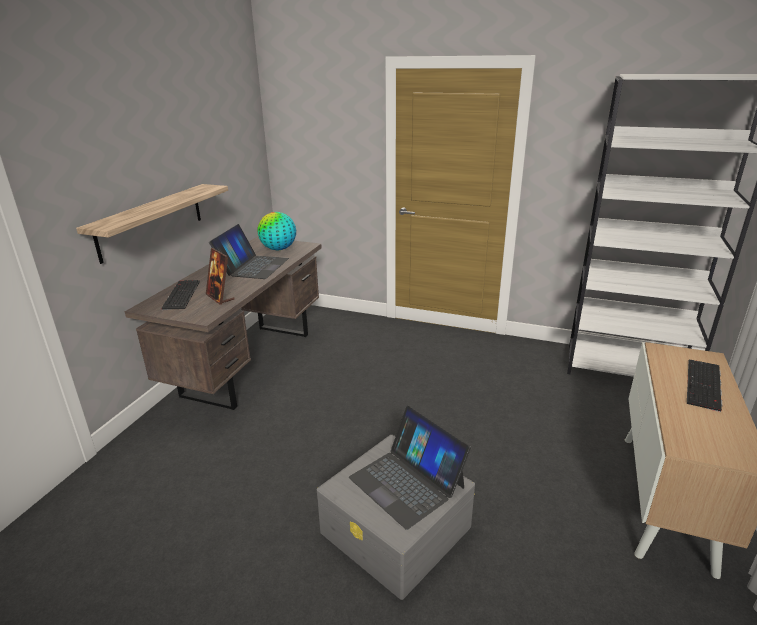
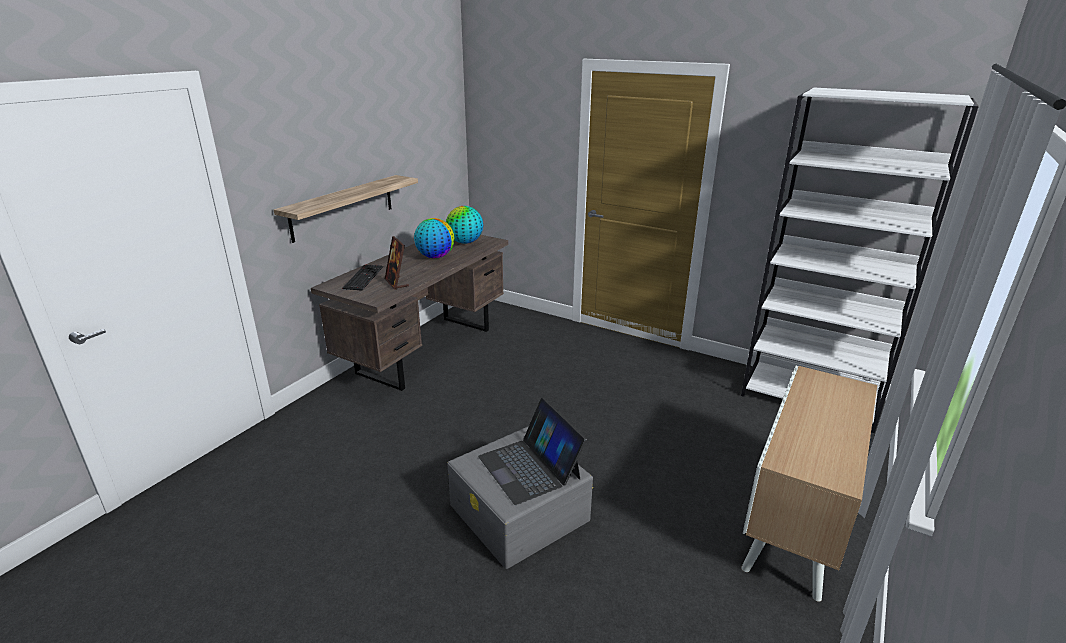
camera: 10 degrees right, 0 degrees up
(252, 266) = (435, 257): laptop -> globe
(705, 385) = (837, 412): keyboard -> none

